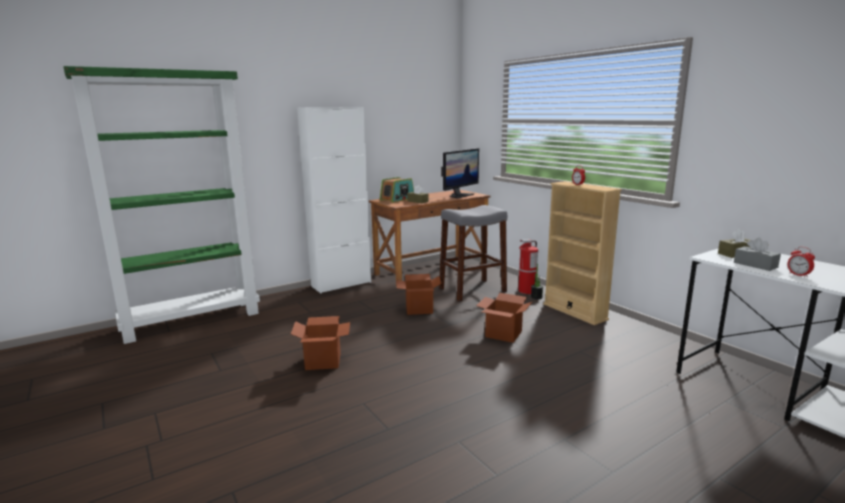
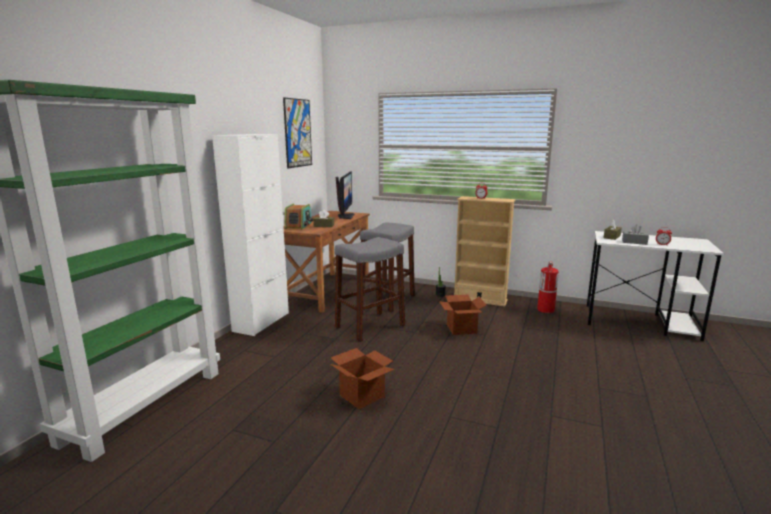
camera: 35 degrees left, 0 degrees up
(417, 107) = (298, 133): none -> picture
(419, 309) = (370, 326): cardboard box -> grey stool
(527, 291) = (427, 292): fire extinguisher -> fire extinguisher (545, 310)

